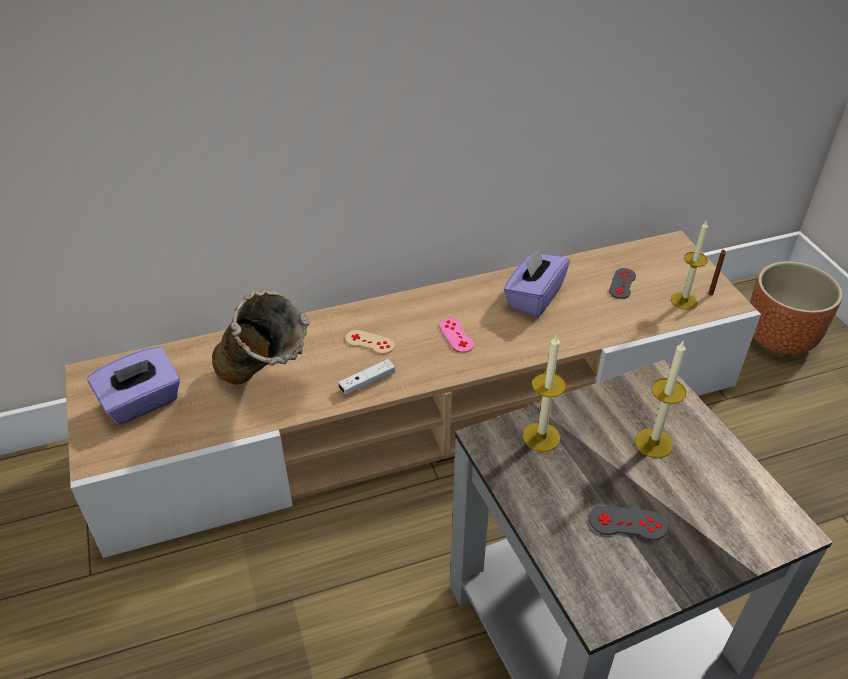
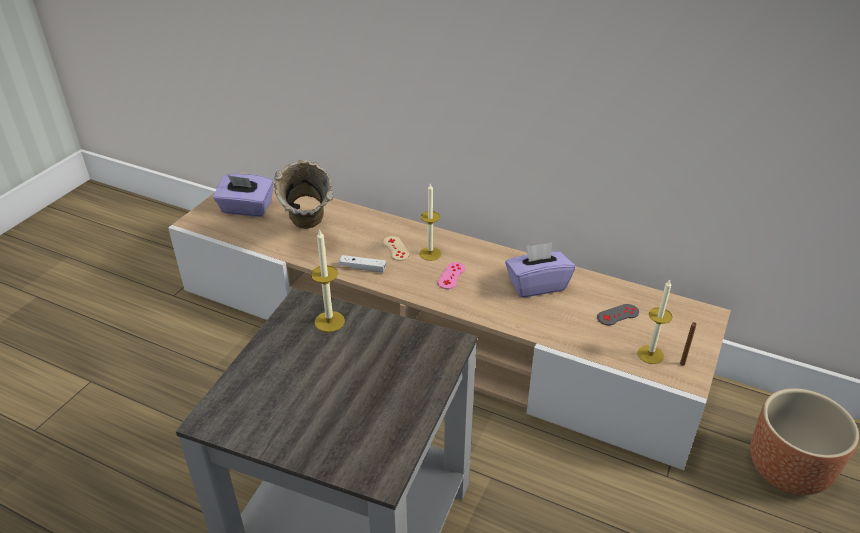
camera: 45 degrees right, 5 degrees down
(627, 523) = (296, 395): grey game controller -> none
(653, 443) = (385, 371): candle -> candle (430, 253)

